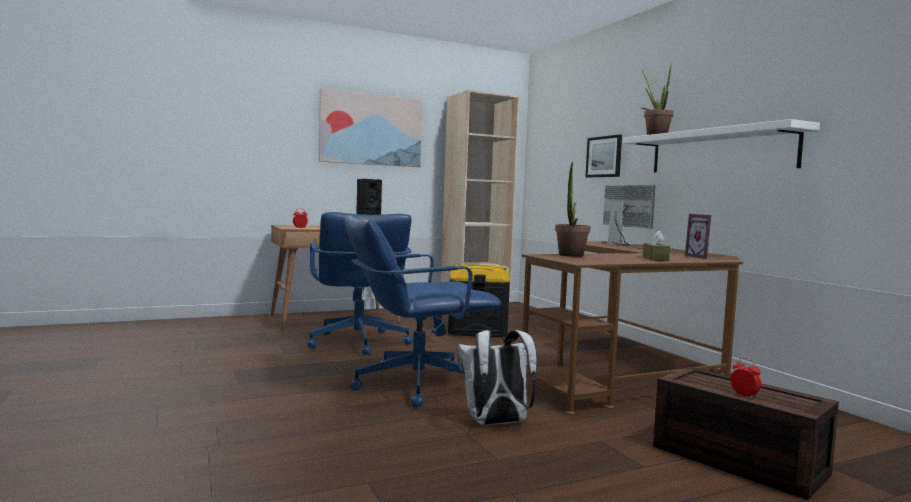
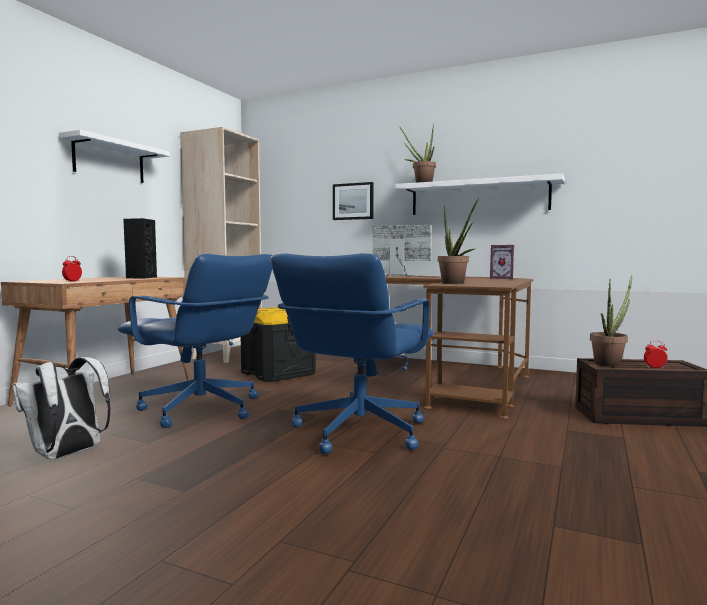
camera: 40 degrees left, 0 degrees up
(371, 129) = (109, 160): picture -> white shelf
(495, 423) = (490, 441): white backpack -> white backpack (67, 455)
(655, 259) = (500, 281): brown tissue box -> none
(706, 378) = (610, 363): none -> potted plant

